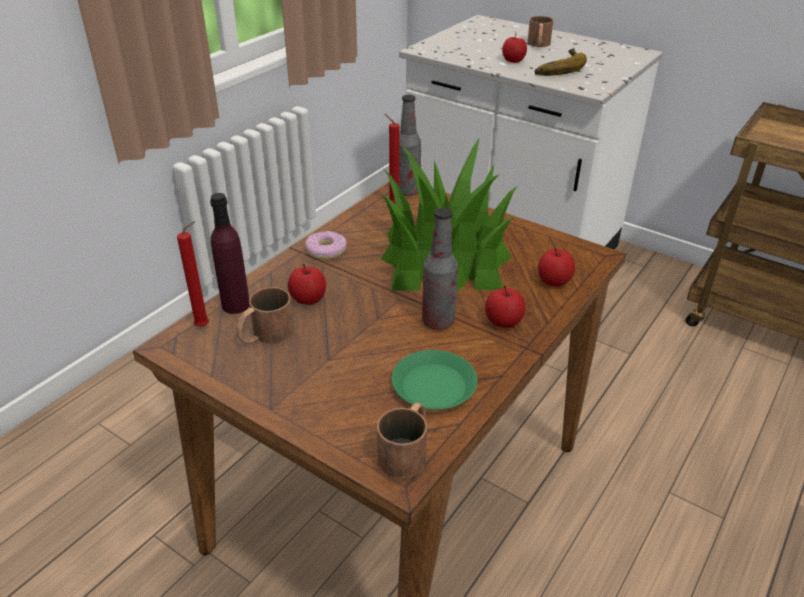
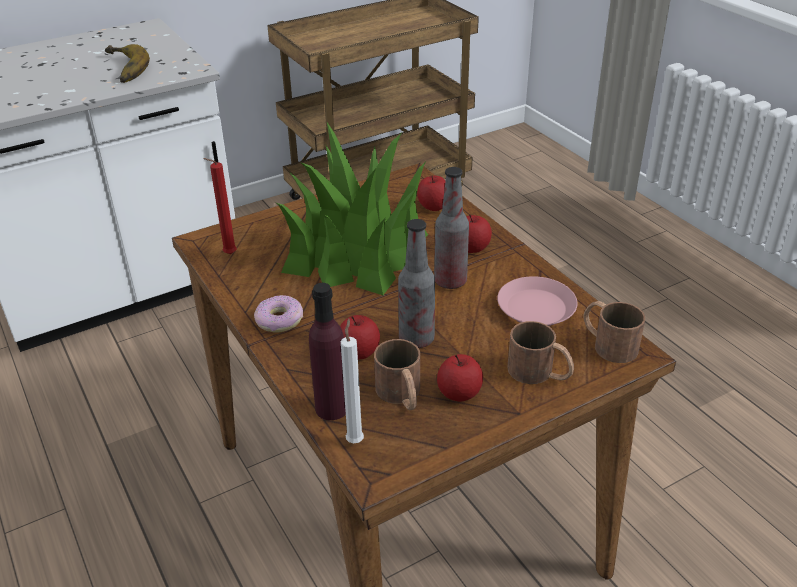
camera: 65 degrees left, 0 degrees up
(205, 326) = (355, 439): red candle -> white candle
(407, 191) = (212, 239): bottle -> bottle (416, 339)
(434, 386) = (536, 307): green plate -> pink plate
(513, 61) = (73, 83): apple -> apple (459, 393)
(538, 45) = (54, 61): brown mug -> brown mug (540, 373)

